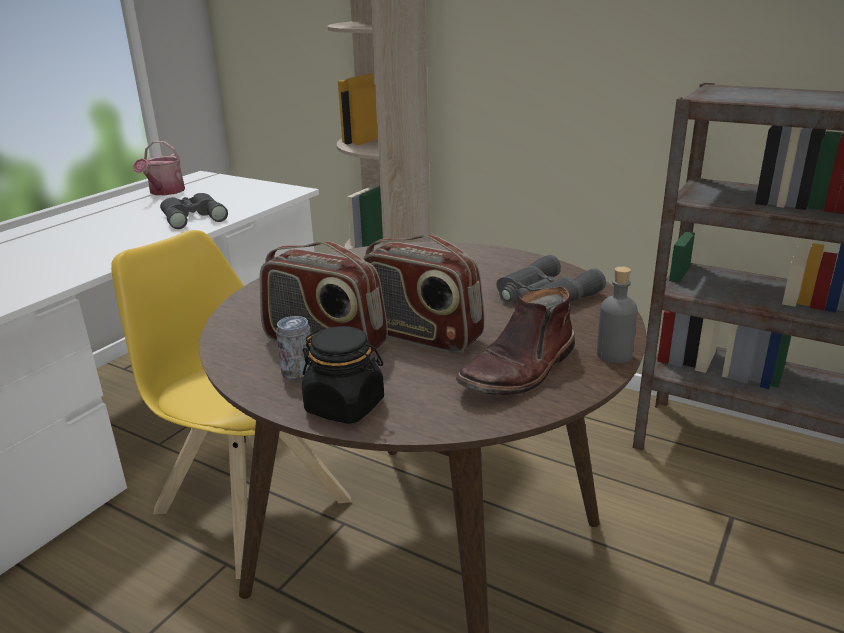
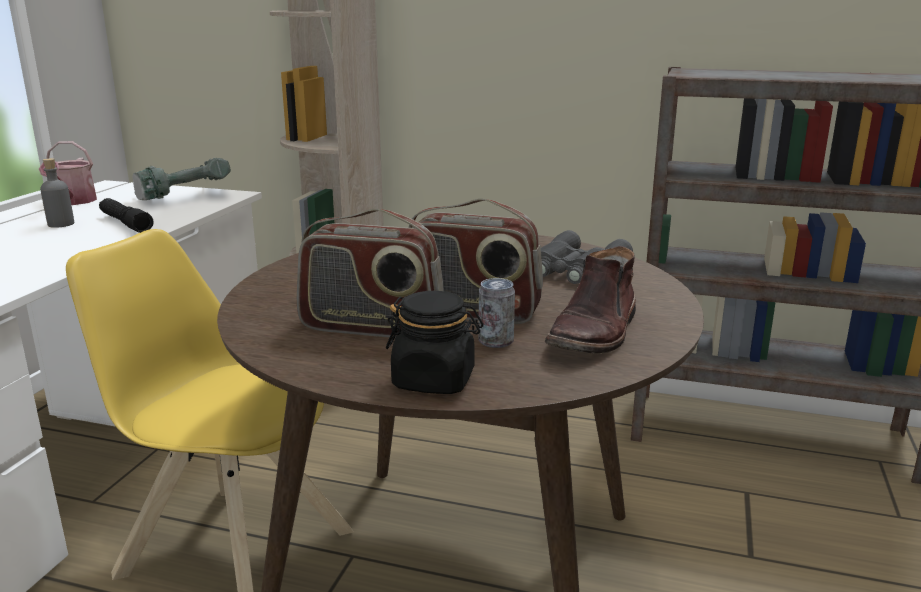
camera: 15 degrees left, 5 degrees down
(193, 216) = (125, 223): grey binoculars -> black flashlight
(252, 191) = (183, 196): none -> power drill
(298, 373) = (360, 356): can -> can (496, 341)
(614, 355) = (676, 313): grey bottle -> grey bottle (61, 224)

